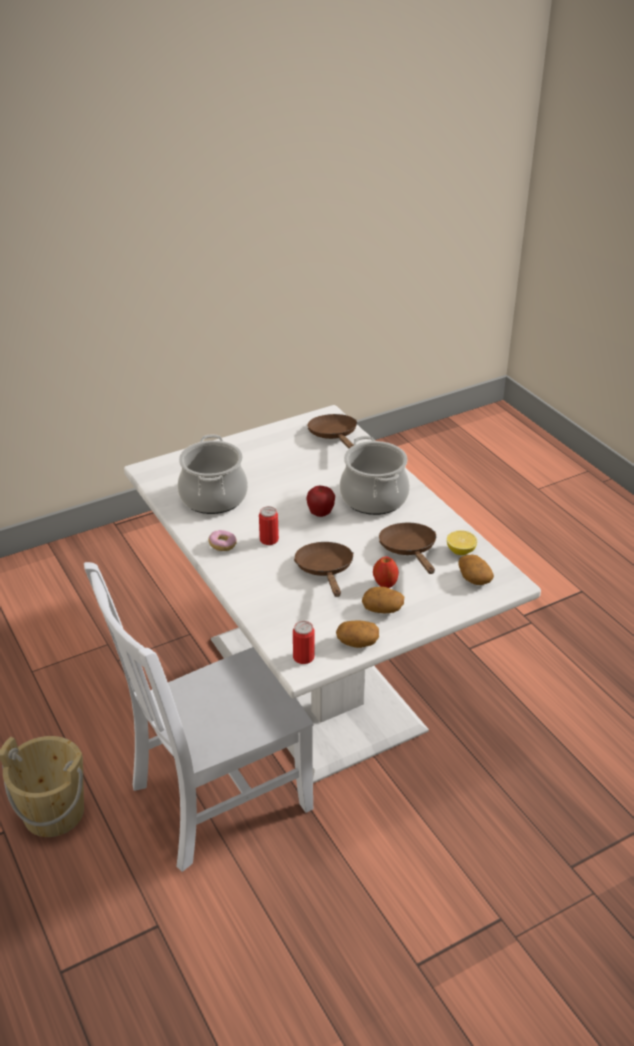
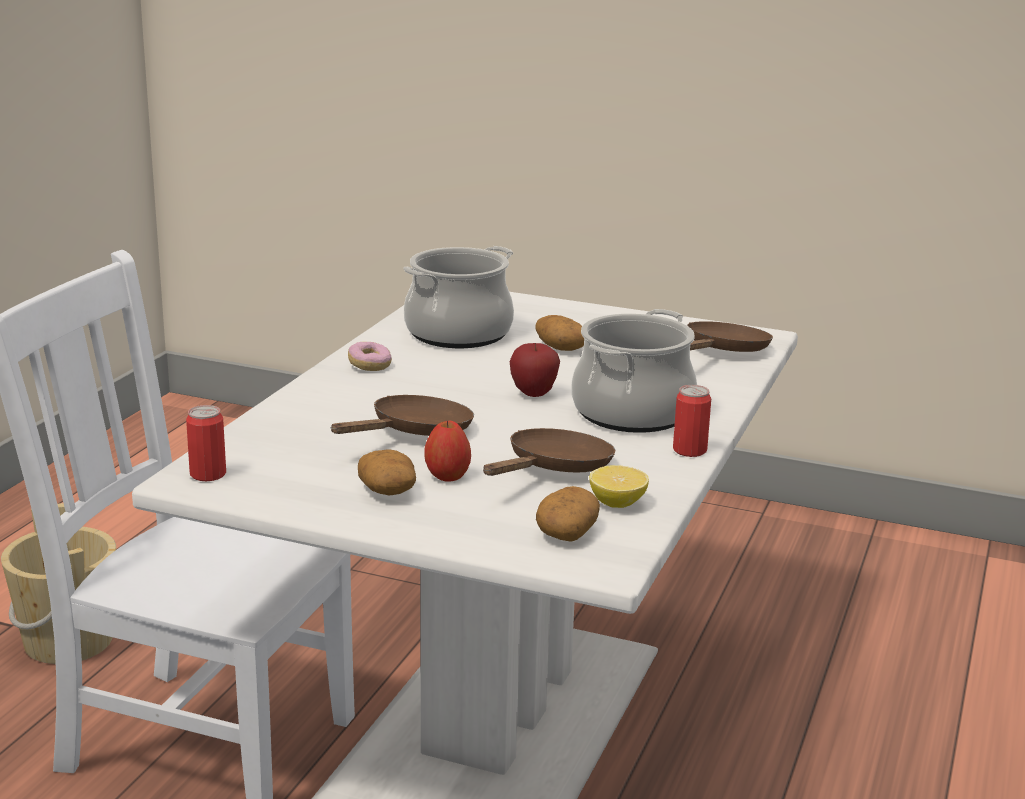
camera: 50 degrees right, 15 degrees down
(269, 540) = (424, 384): can -> can (689, 450)
(357, 642) = (287, 497): potato -> potato (560, 347)

